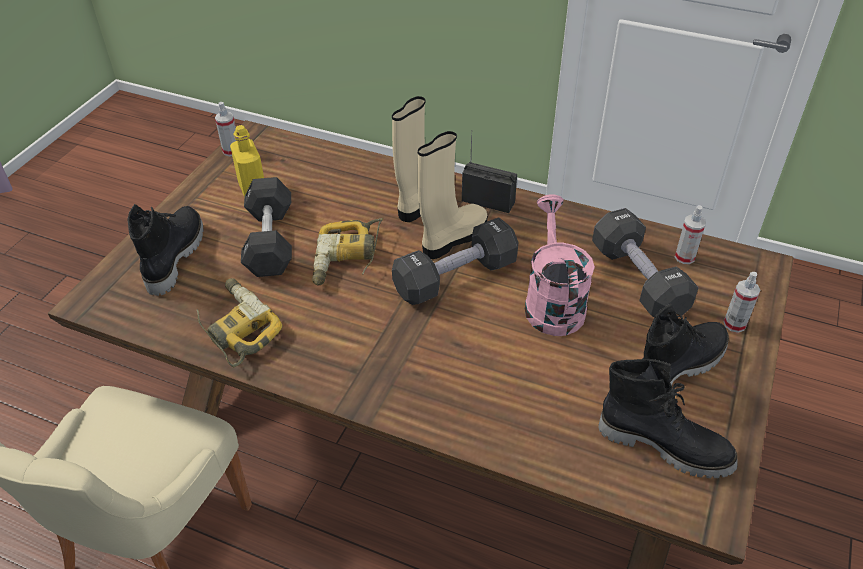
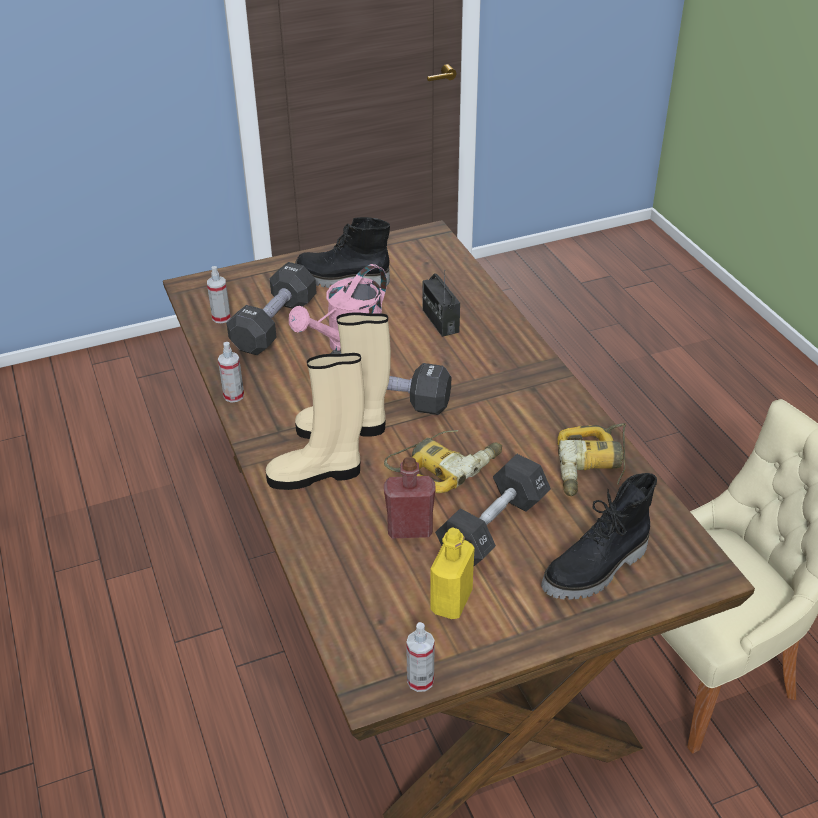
camera: 135 degrees left, 5 degrees down
(322, 208) = (410, 529): none -> red bottle
(488, 201) = (269, 439): radio -> radio (440, 321)
(664, 445) = (407, 261): black boot -> none
(734, 324) = (270, 276): spray bottle -> spray bottle (234, 396)

